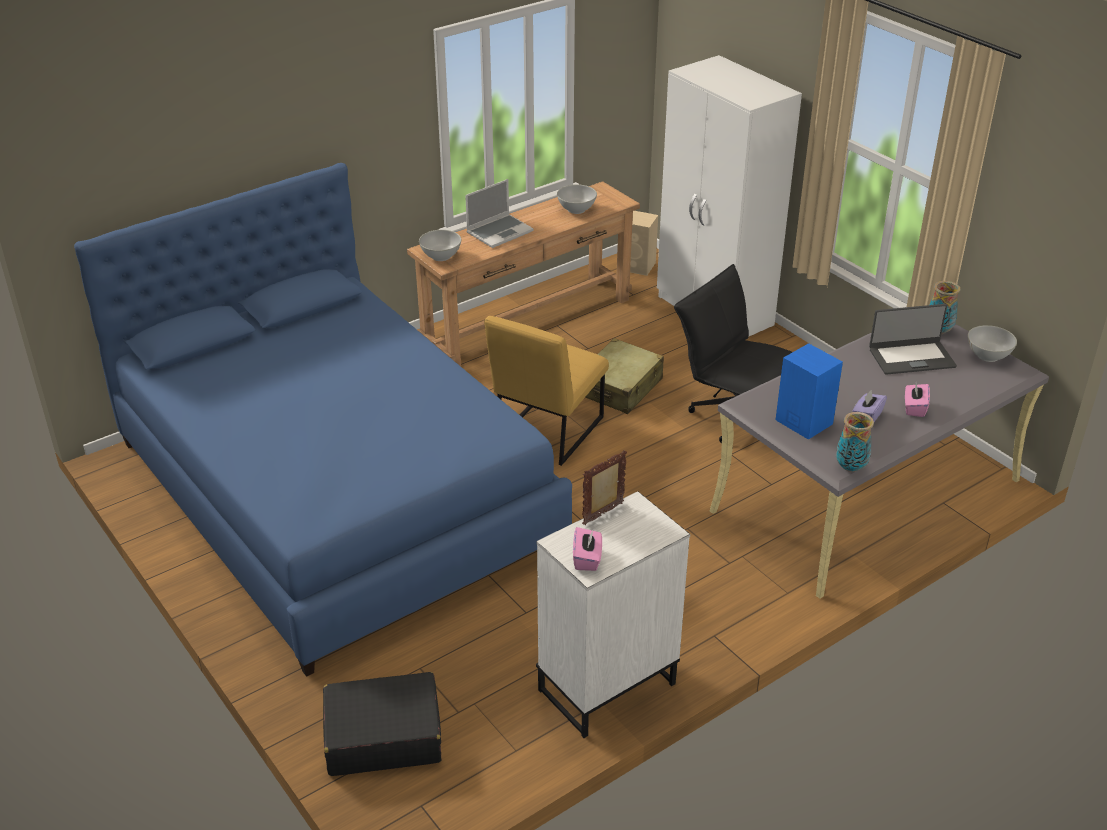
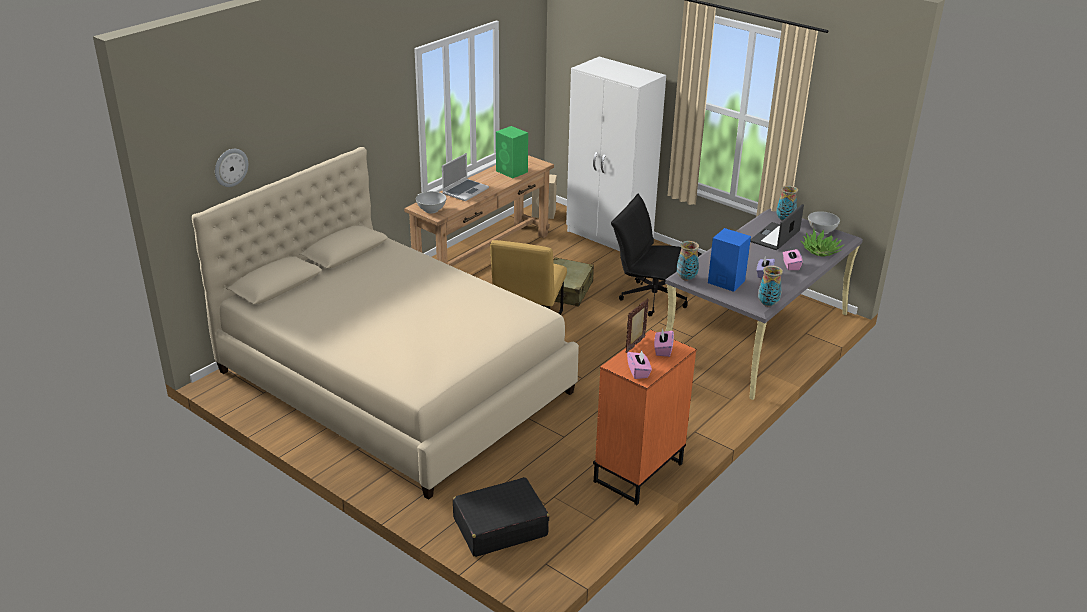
camera: 15 degrees left, 5 degrees down
(136, 181) = (230, 167): none -> wall clock
(336, 492) = (395, 381): blue bed -> beige bed
(577, 209) = (512, 172): white bowl -> green speaker
(606, 687) = (638, 473): white dresser -> orange dresser
(639, 528) = (663, 350): none -> pink tissue box
(746, 408) = (686, 278): none -> vase
(911, 357) = (775, 237): laptop -> laptop turned 150 degrees clockwise
(971, 389) = (820, 251): none -> potted plant

